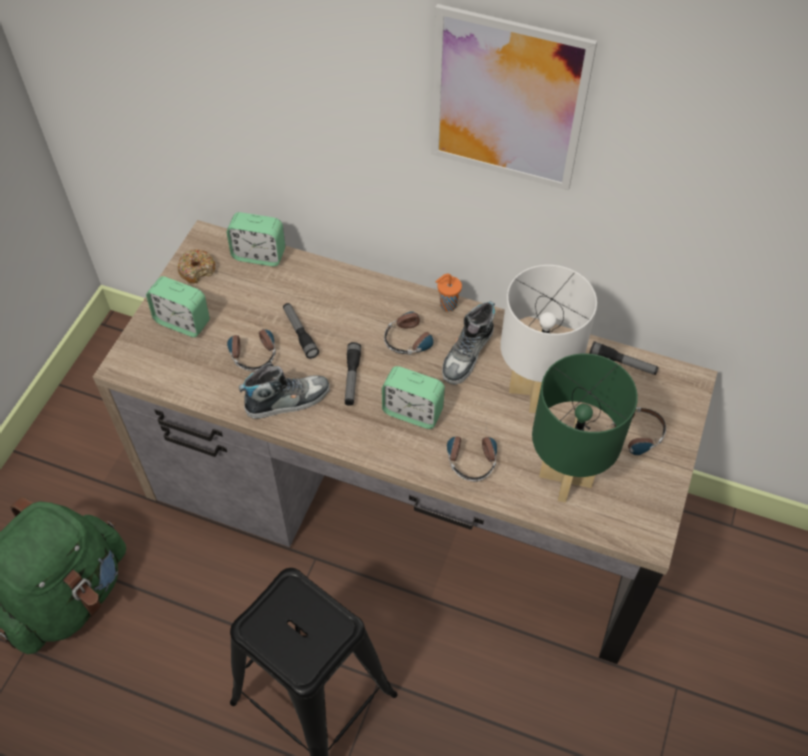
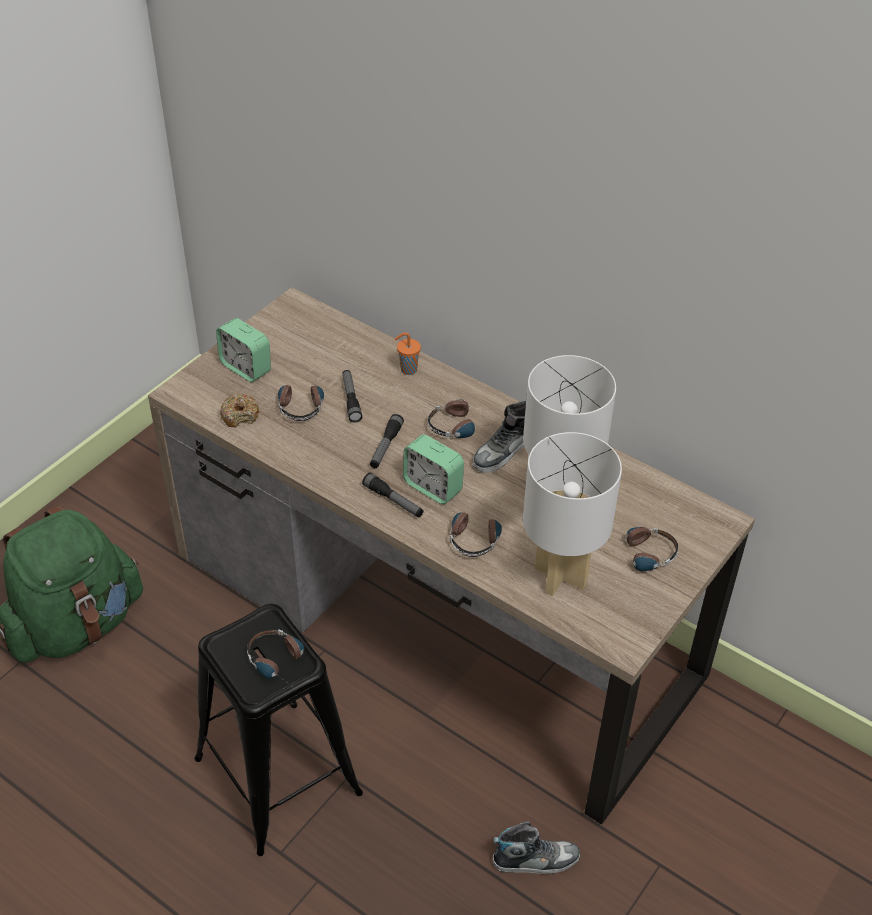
camera: 15 degrees right, 10 degrees down
(197, 270) = (275, 328): donut -> donut (240, 415)
(259, 255) = (338, 327): alarm clock -> none
(287, 400) = (318, 452): shoe -> shoe (535, 859)
(319, 632) = (280, 663): none -> headphones
(447, 305) = (502, 405): orange cup -> orange cup (407, 370)
(507, 101) = (566, 193): picture -> none
(564, 479) = (559, 576): green table lamp -> white table lamp
(622, 363) = (658, 490): flashlight -> flashlight (393, 500)

